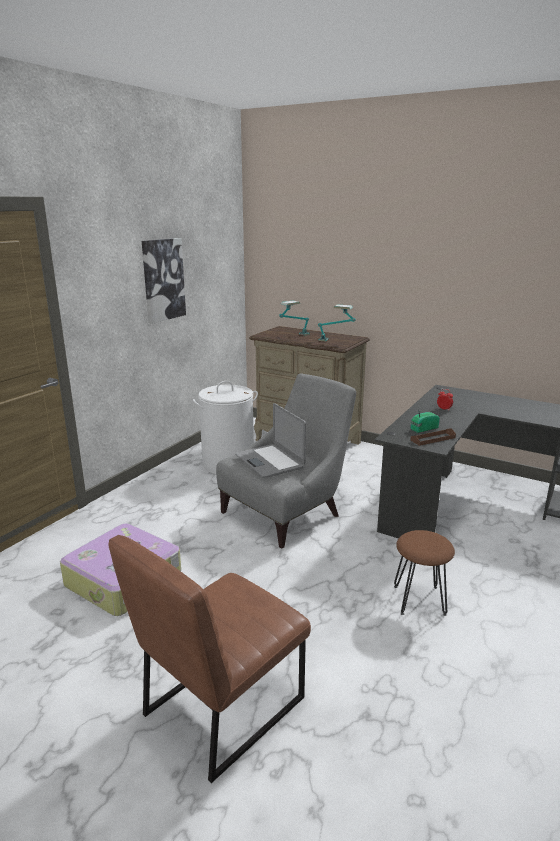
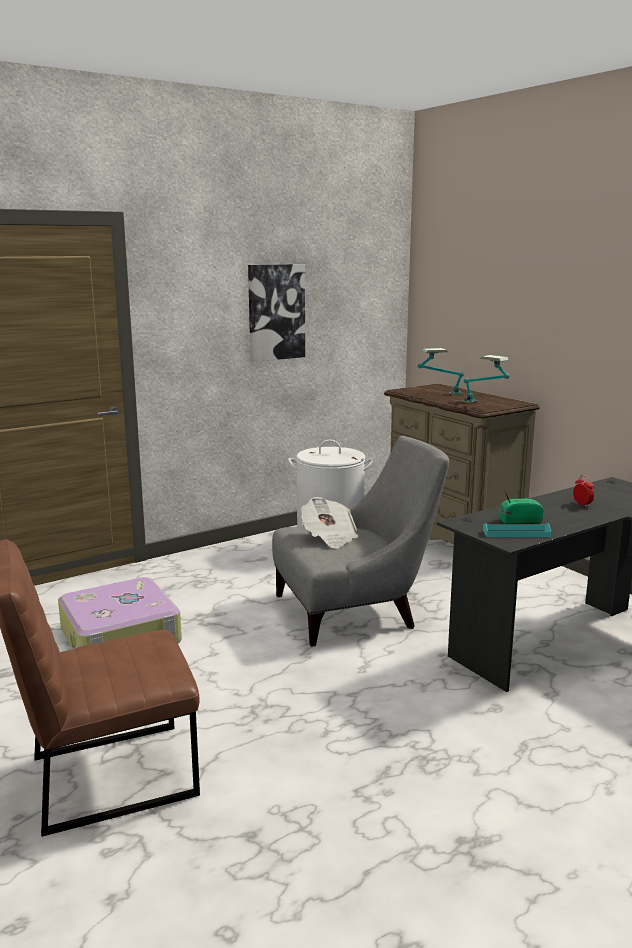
camera: 25 degrees right, 5 degrees down
(270, 461) = (329, 537): laptop -> newspaper
(418, 600) = (429, 742): brown stool -> none
(433, 439) = (516, 533): brown tray -> turquoise tray

